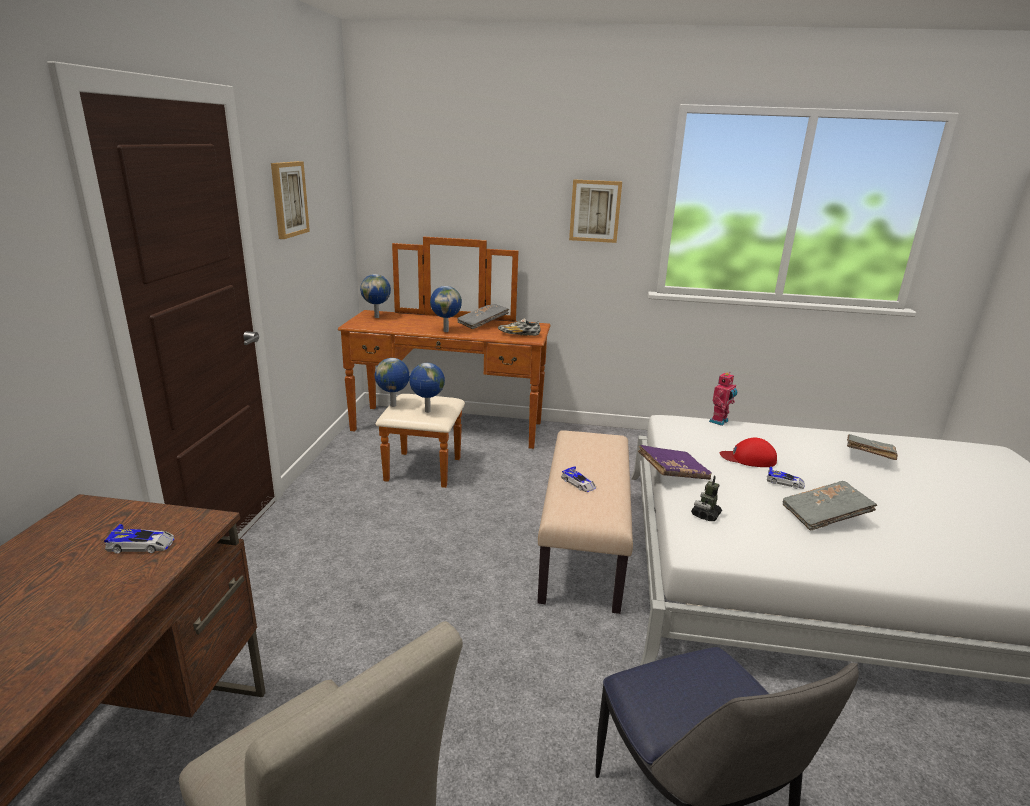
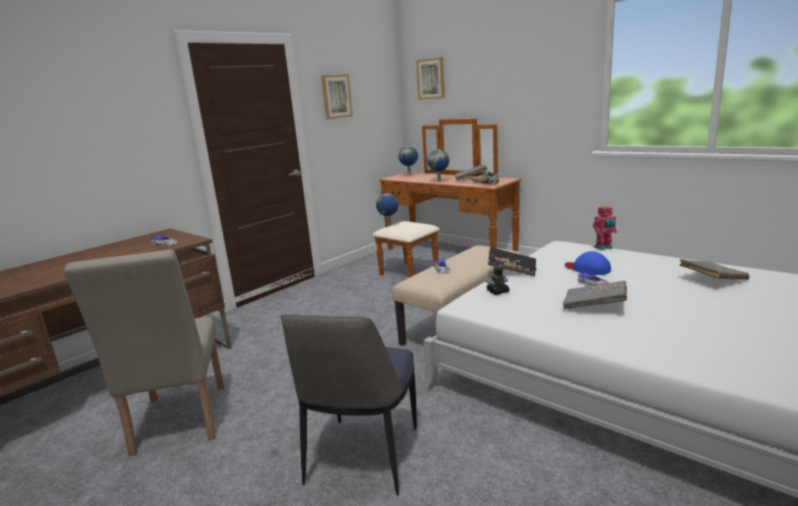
camera: 35 degrees right, 5 degrees down
(427, 411) = (403, 229): globe -> none
(595, 211) = (549, 89): picture -> picture (431, 79)
(672, 473) = (511, 270): purple book -> black book
(748, 458) = (588, 269): red cap -> blue cap

